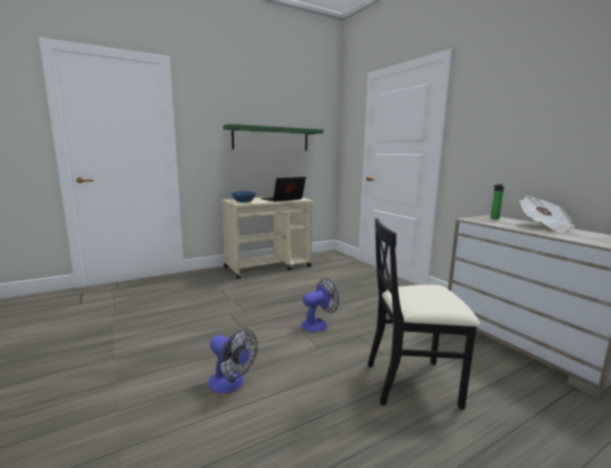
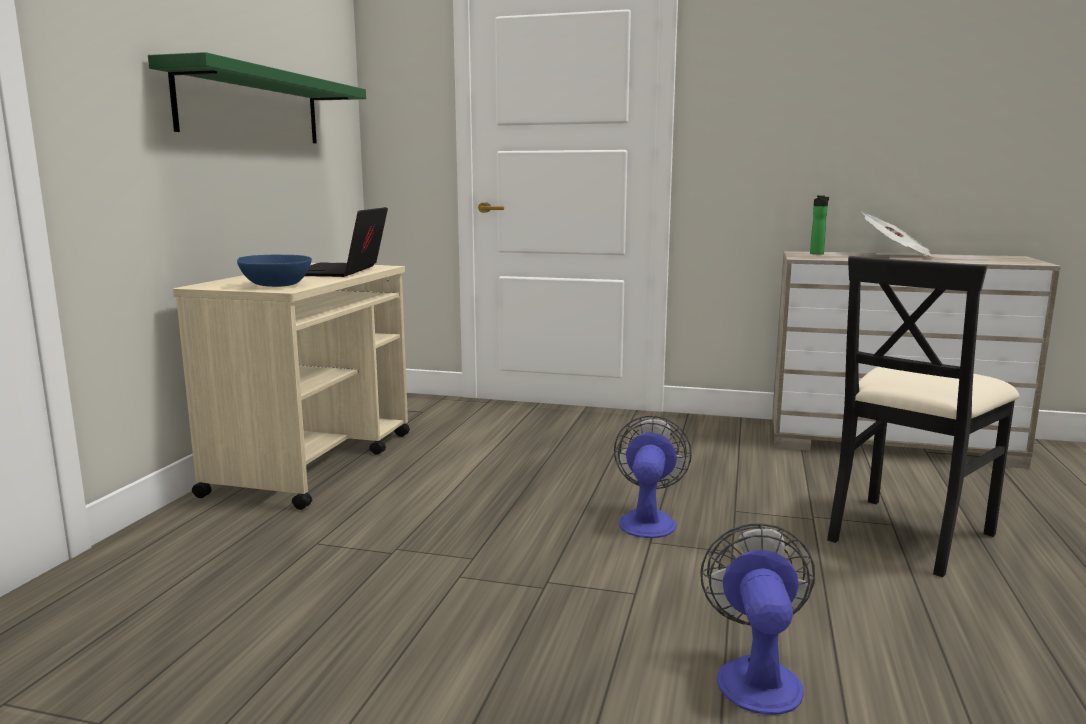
camera: 45 degrees left, 0 degrees up
(230, 384) = (756, 675): fan -> fan turned 75 degrees counterclockwise

